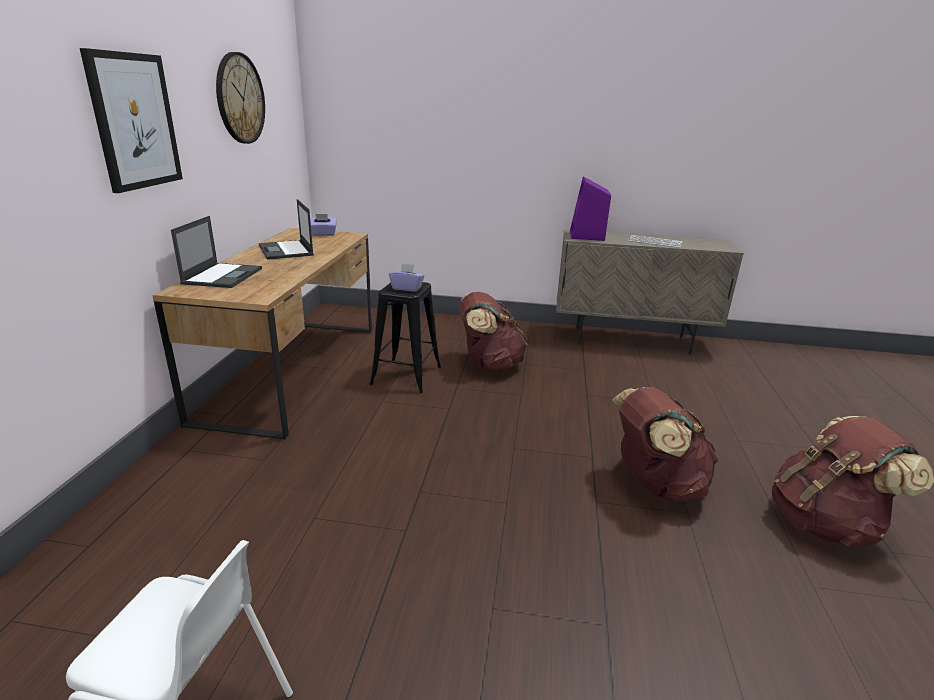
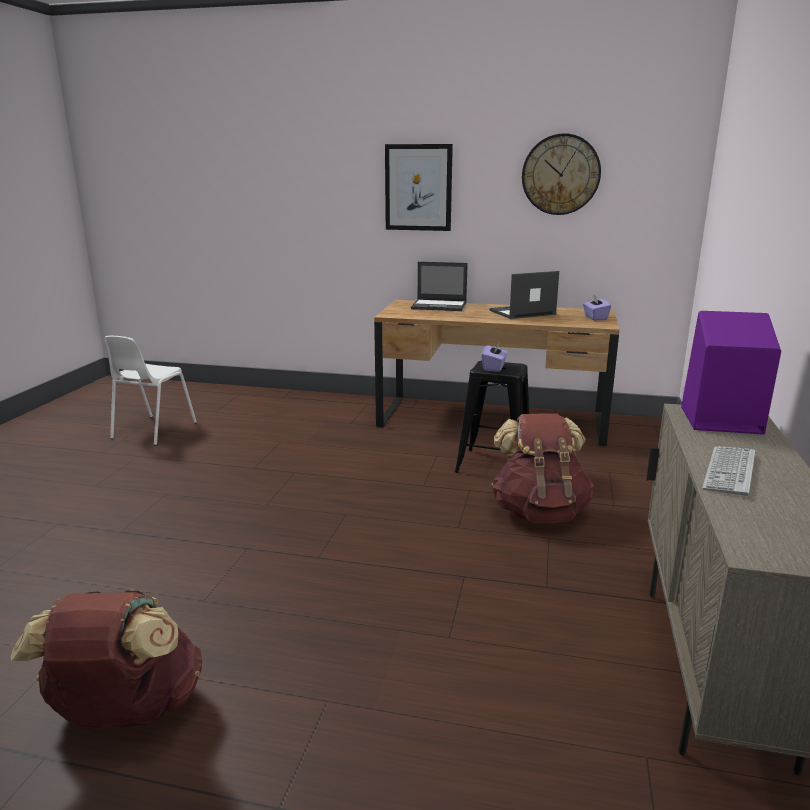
camera: 95 degrees right, 5 degrees down
(655, 484) = (257, 590): brown backpack -> none

